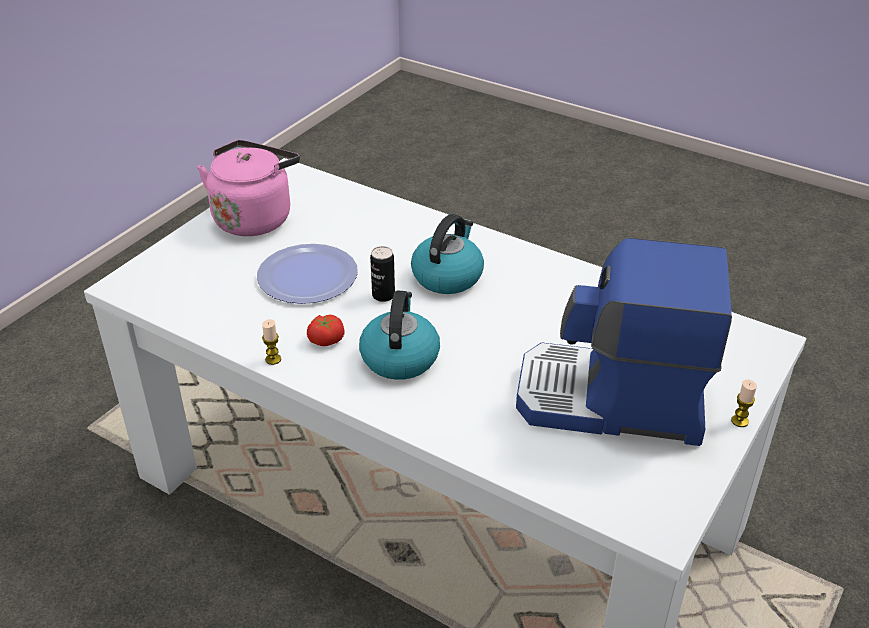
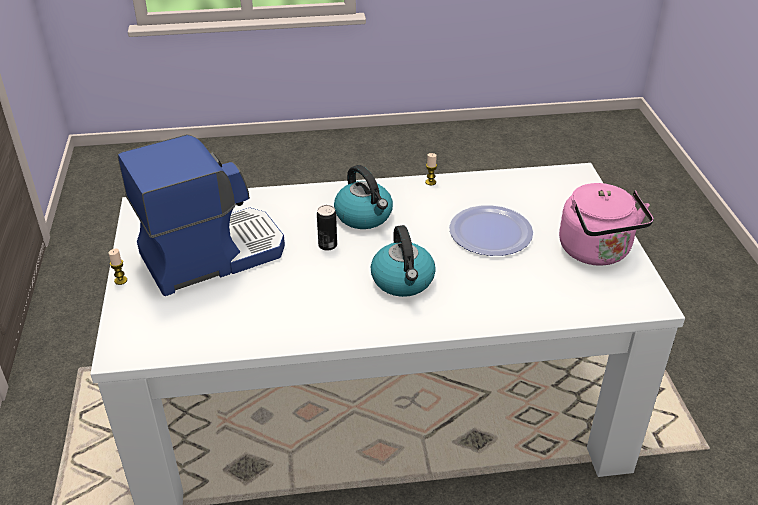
camera: 140 degrees right, 0 degrees up
(326, 339) = (419, 204): tomato -> none
(383, 295) = (425, 245): can -> can (327, 245)

